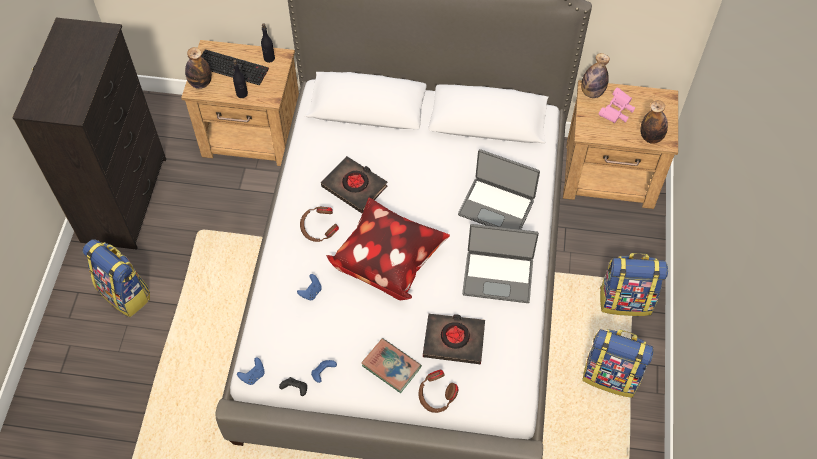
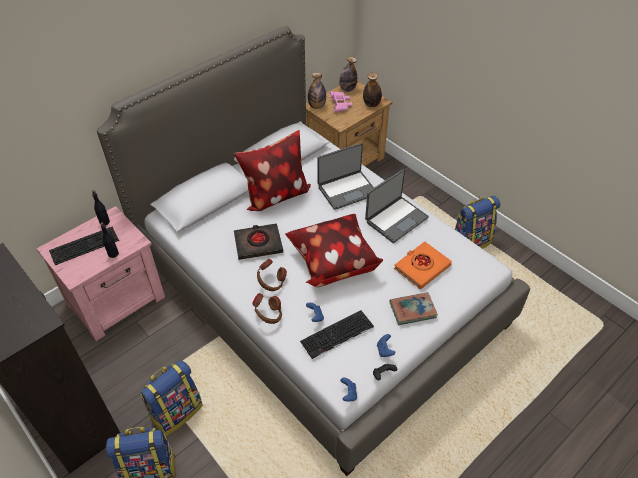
camera: 50 degrees left, 10 degrees down
(201, 83) = (73, 271): bottle -> bottle (347, 89)
(253, 135) = (117, 300): brown nightstand -> pink nightstand
(305, 323) = (337, 335): none -> keyboard
(429, 153) = (275, 195): none -> pillow
(436, 398) = (456, 301): brown headphones -> brown headphones (268, 316)
(454, 340) = (421, 267): black book -> orange book
(626, 300) = (428, 205): backpack -> backpack (176, 411)

